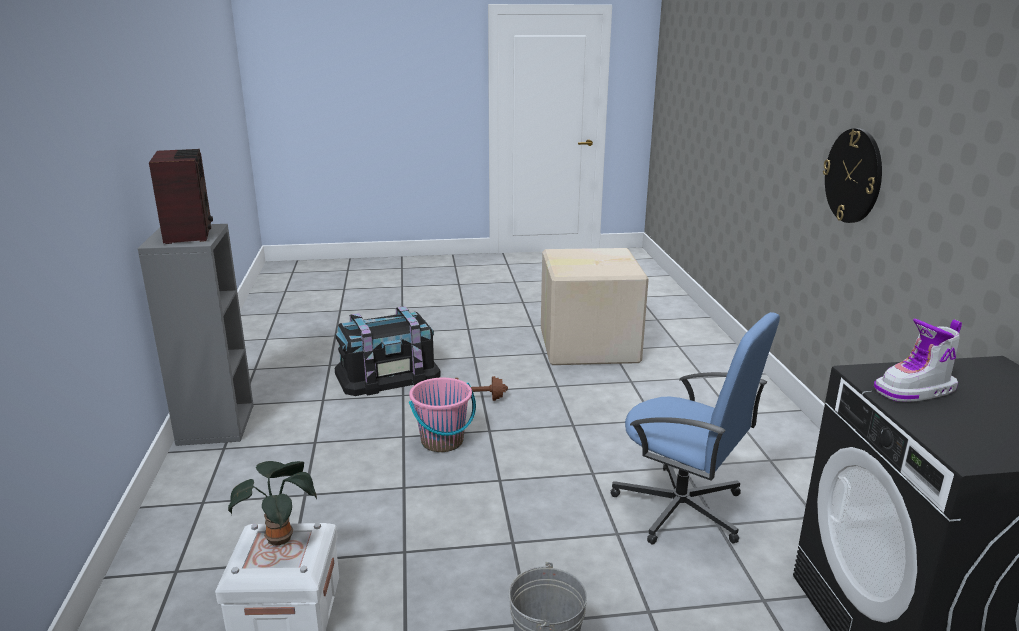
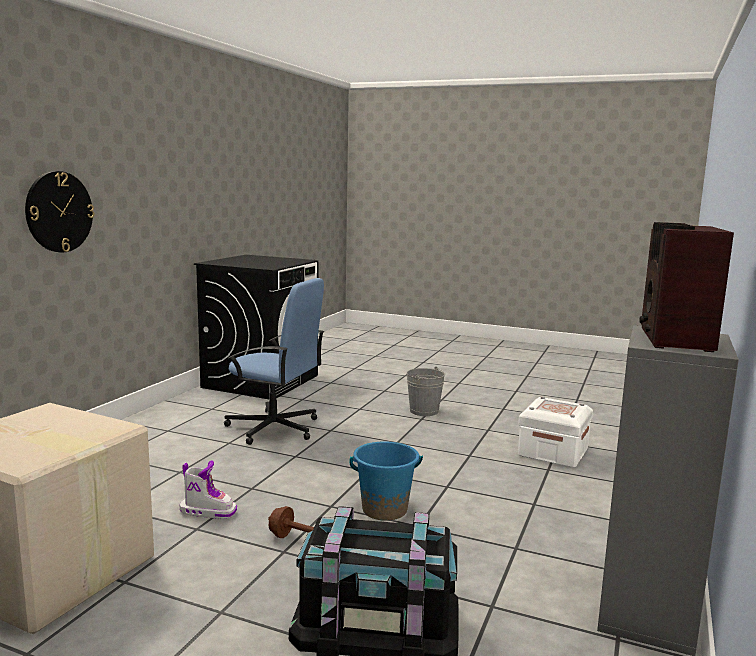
camera: 150 degrees left, 10 degrees down
(281, 537) = (555, 410): potted plant -> none
(442, 441) = (384, 510): pink bucket -> blue bucket
(681, 509) = (274, 428): blue office chair -> blue office chair turned 135 degrees clockwise
(915, 391) = (267, 264): boot -> boot (208, 511)

